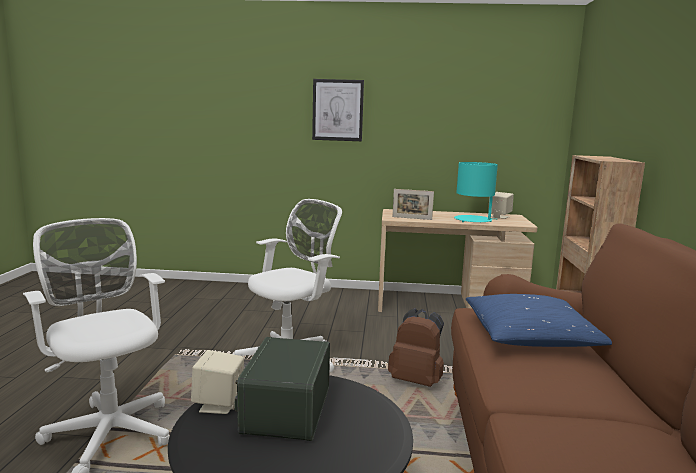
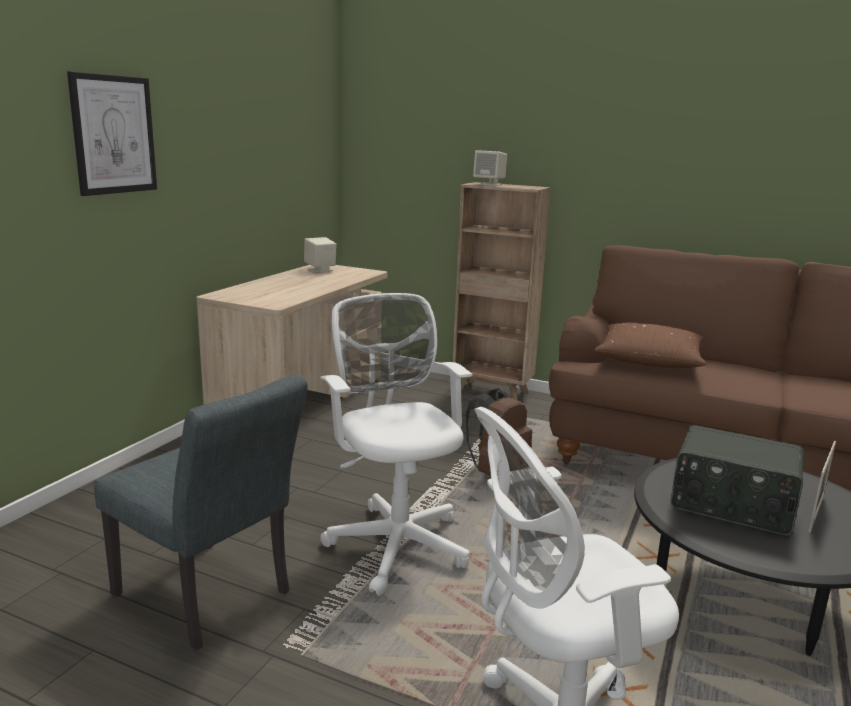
camera: 70 degrees left, 5 degrees up
(213, 328) = (210, 598): none -> grey chair
(219, 404) = (725, 541): beige speaker -> beige speaker (489, 184)
(412, 218) = (284, 297): picture frame -> picture frame (816, 513)
(473, 220) = (327, 280): turquoise table lamp -> none
(530, 337) = (649, 360): blue pillow -> brown pillow

